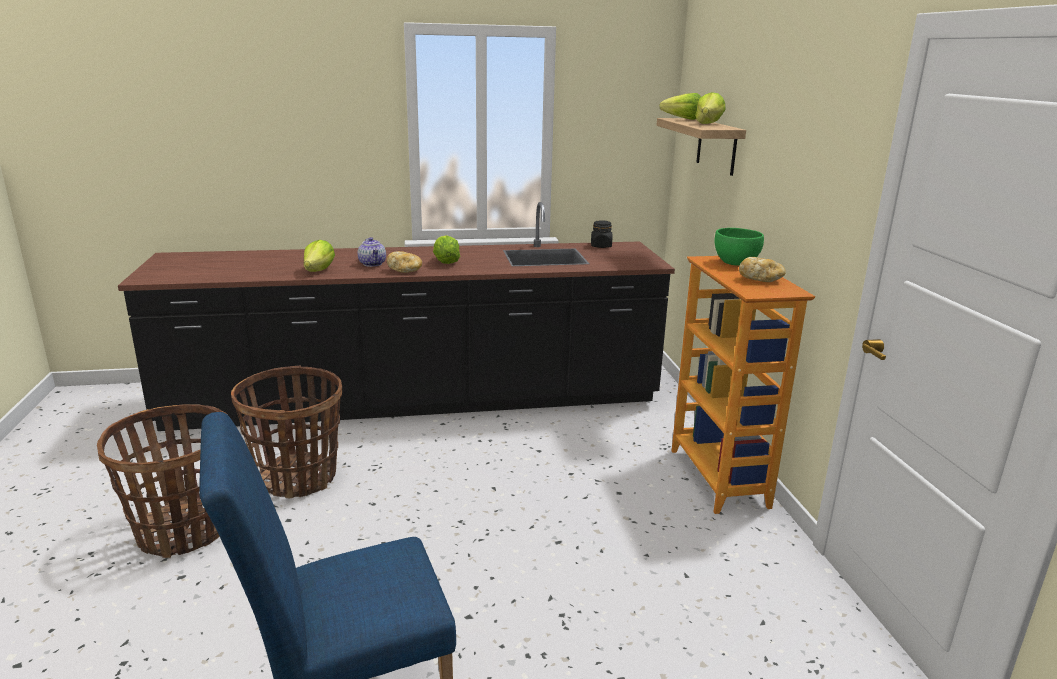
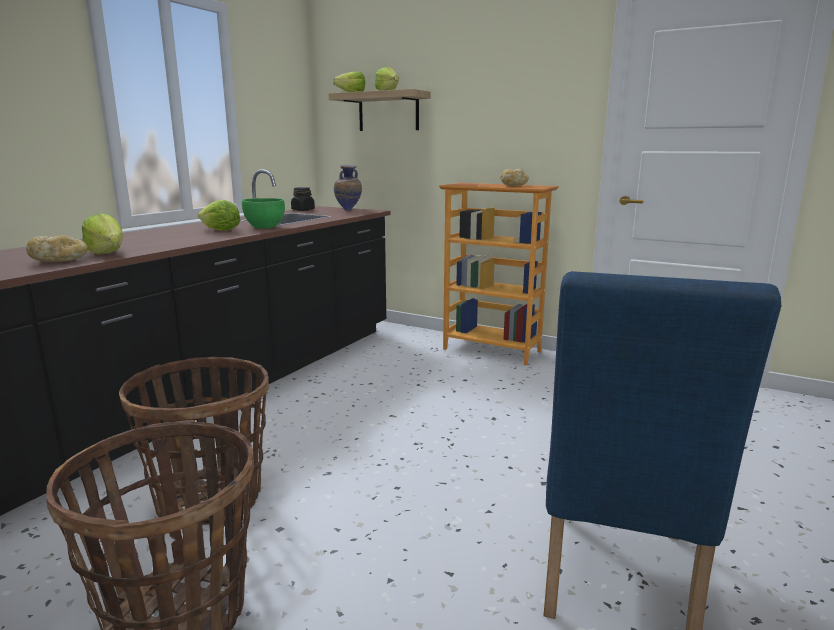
camera: 50 degrees left, 5 degrees down
(373, 264) = (151, 241): teapot -> none
(405, 271) = (204, 239): bread -> bread (60, 261)
(633, 258) = (348, 211): none -> vase
(735, 263) = (473, 184): green bowl -> green bowl (265, 227)

